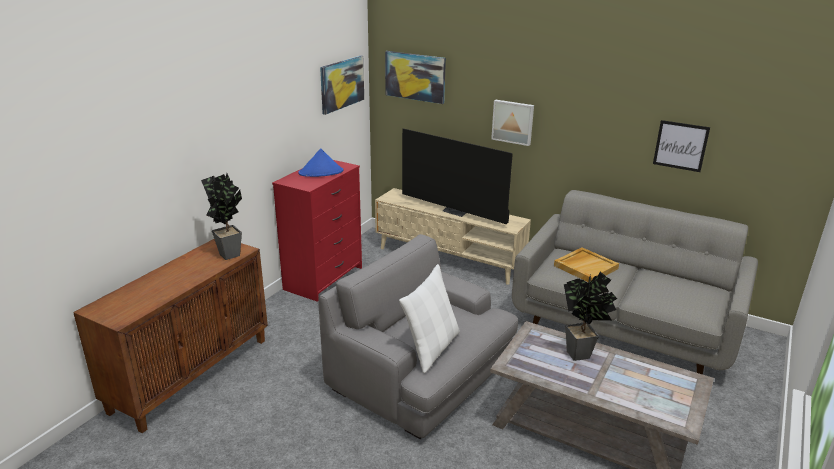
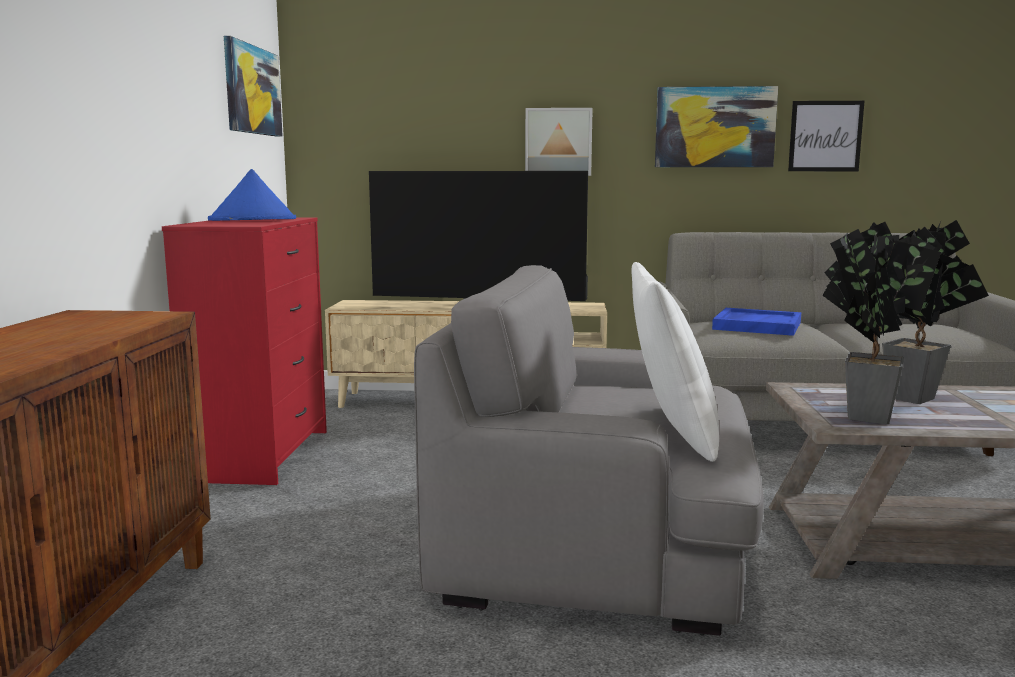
camera: 25 degrees left, 15 degrees down
(230, 253) = (124, 319): potted plant -> potted plant (861, 415)
(415, 76) = (375, 90): picture -> picture (714, 127)
(585, 267) = (756, 325): beige tray -> blue tray

